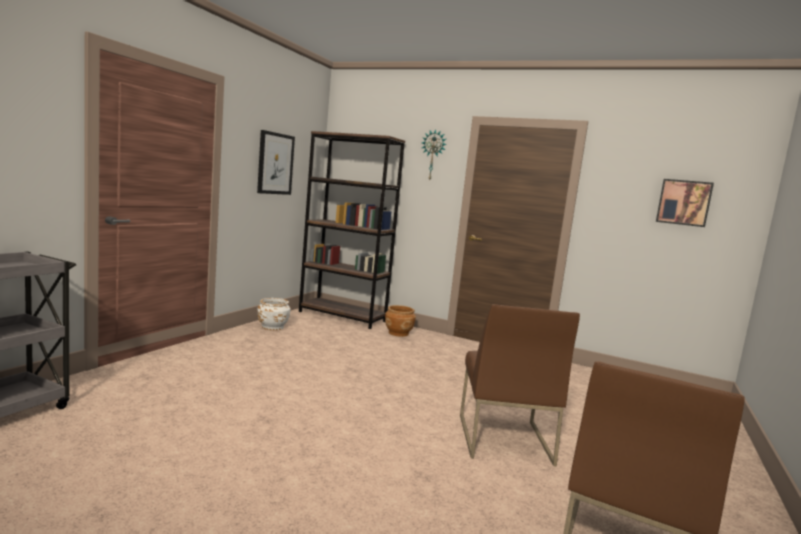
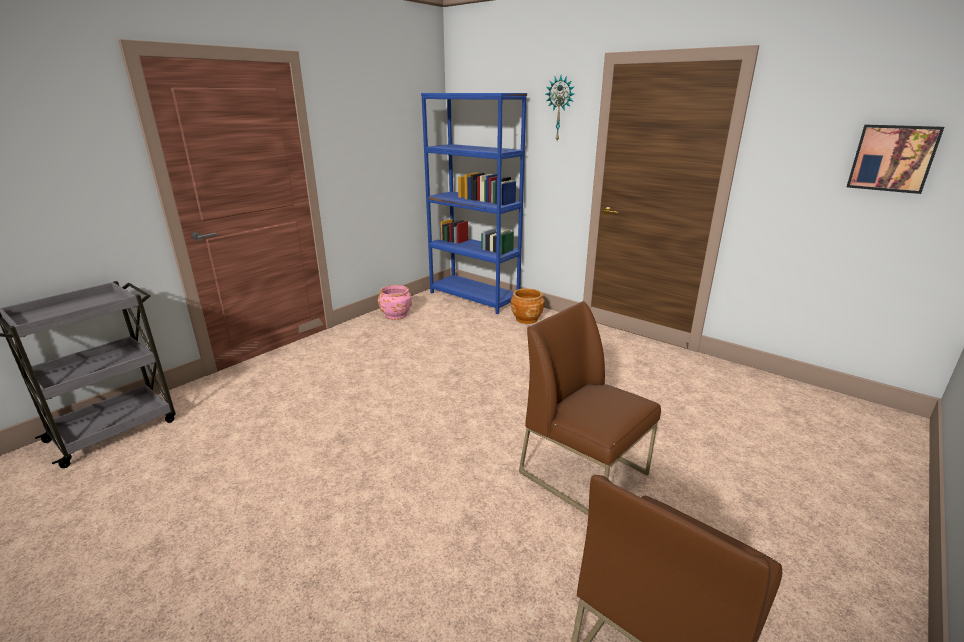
camera: 15 degrees right, 15 degrees up
(273, 327) = (396, 315): white planter -> pink planter
(275, 163) = (381, 139): picture -> none
(342, 316) = (474, 297): brown bookcase -> blue bookcase
(503, 438) = (585, 473): brown chair -> brown chair turned 120 degrees clockwise

